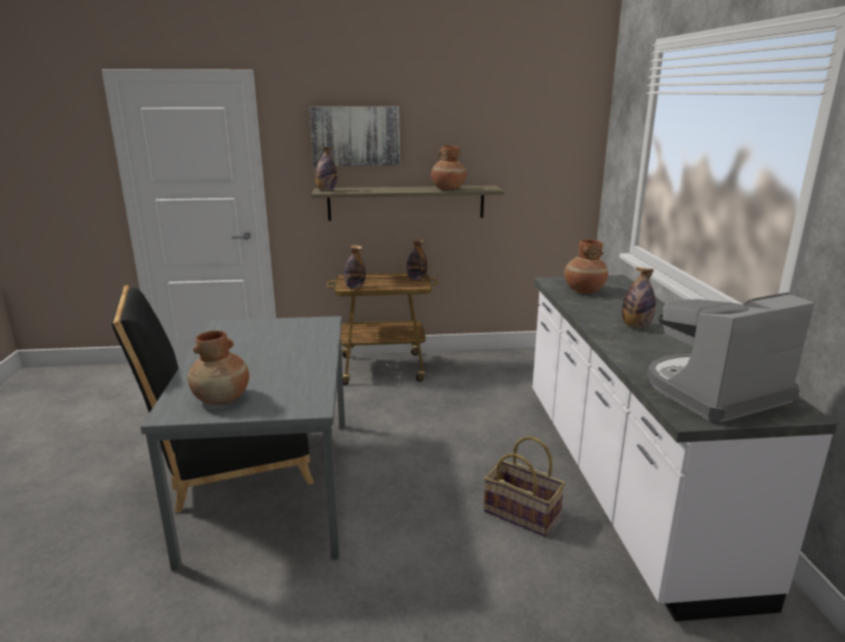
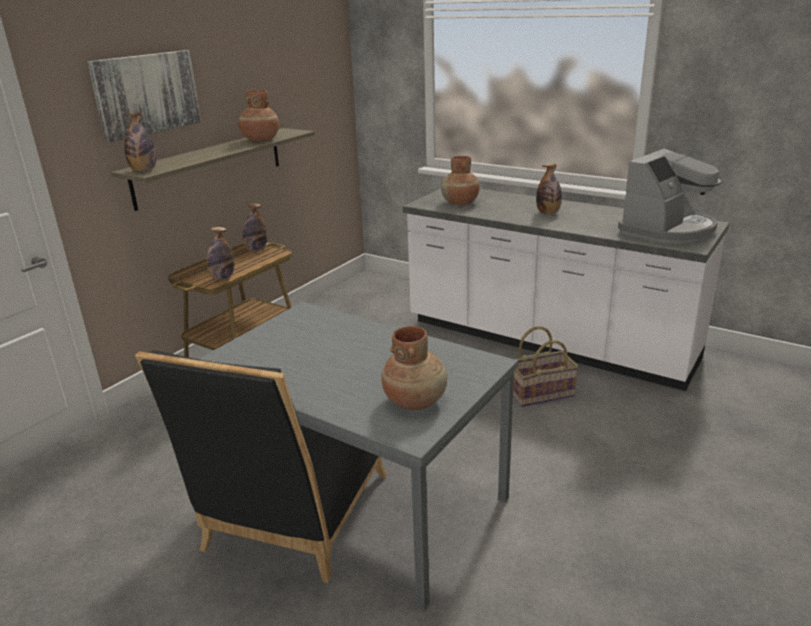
camera: 50 degrees left, 5 degrees up
(714, 391) = (667, 230): coffee machine -> coffee machine turned 150 degrees counterclockwise

